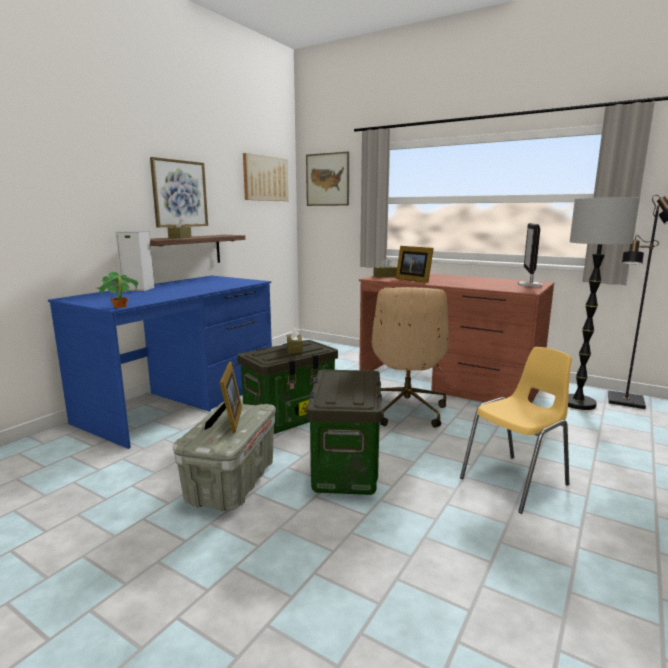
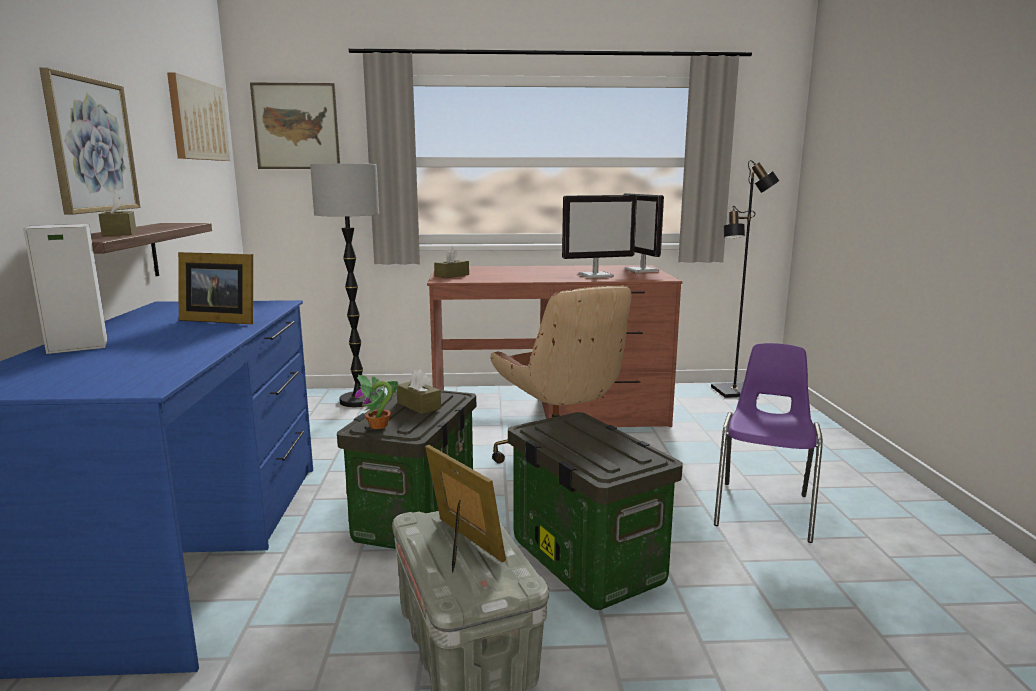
camera: 35 degrees left, 0 degrees up
(119, 307) = (156, 386): potted plant -> potted plant (378, 426)
(413, 280) = (502, 277): picture frame -> picture frame (219, 320)
(481, 285) = (596, 275): none -> monitor
(516, 482) = (764, 510): yellow chair -> purple chair
(578, 403) = (702, 404): floor lamp -> floor lamp (359, 401)

